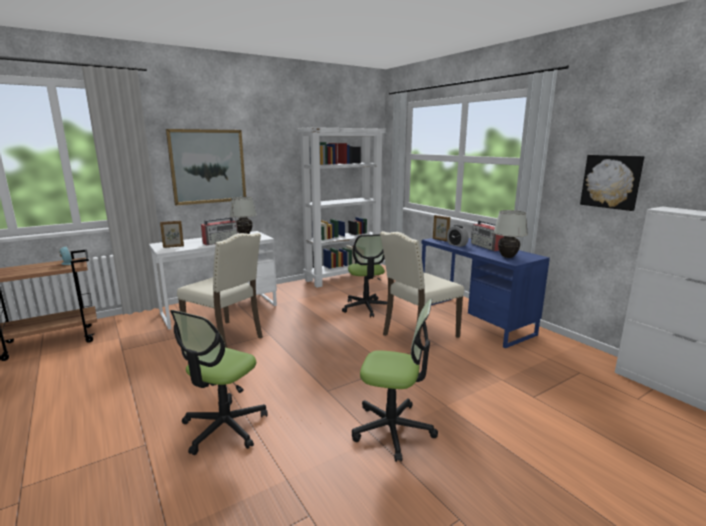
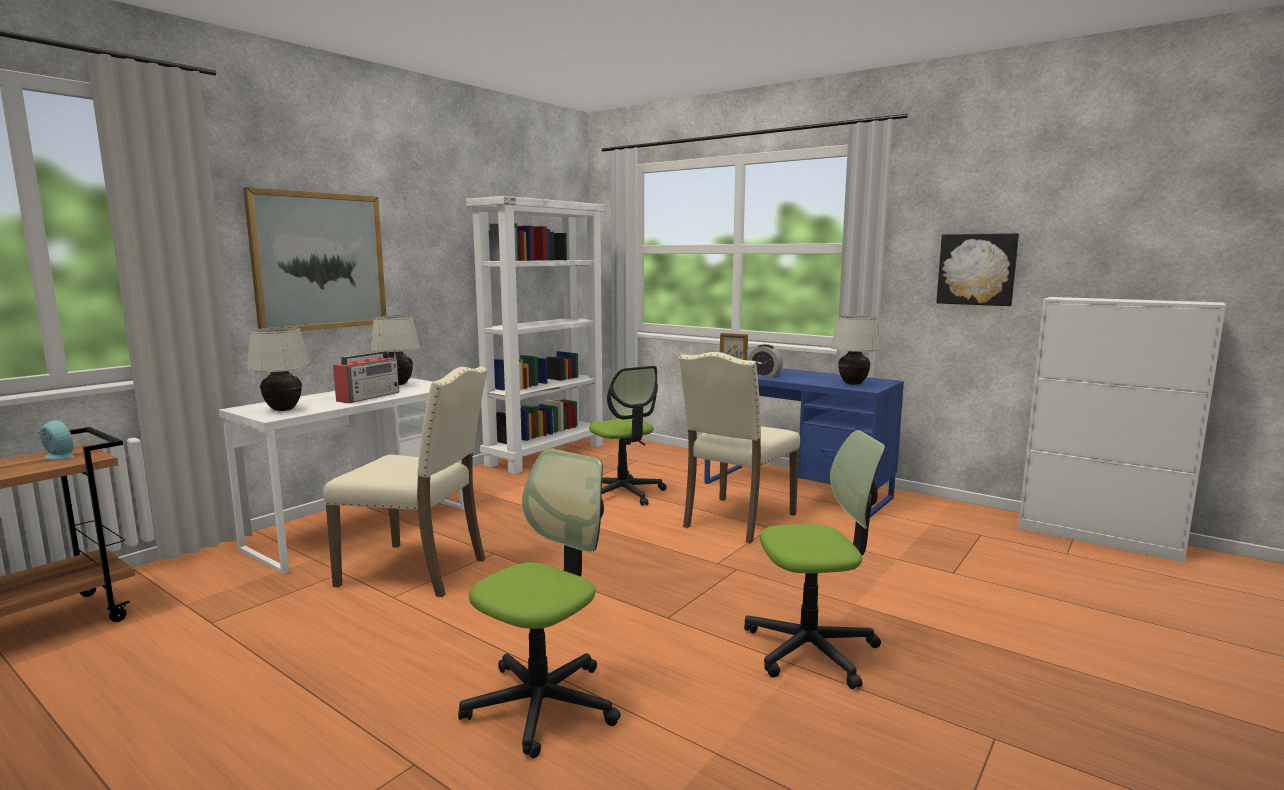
camera: 20 degrees left, 5 degrees down
(173, 247) = (283, 410): picture frame -> white table lamp
(224, 427) = (542, 704): office chair -> office chair turned 150 degrees counterclockwise
(486, 247) = (807, 375): radio -> none

